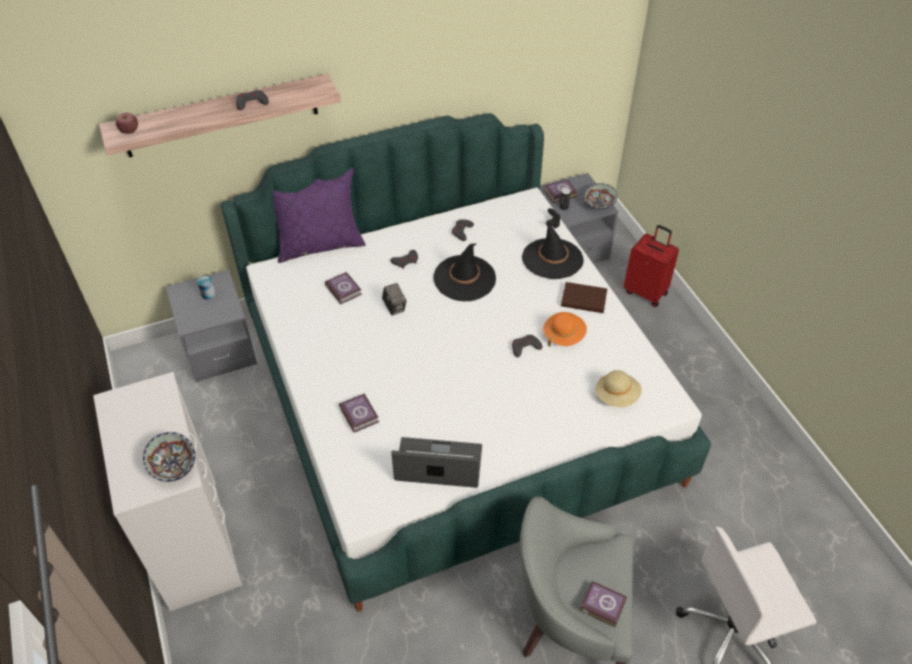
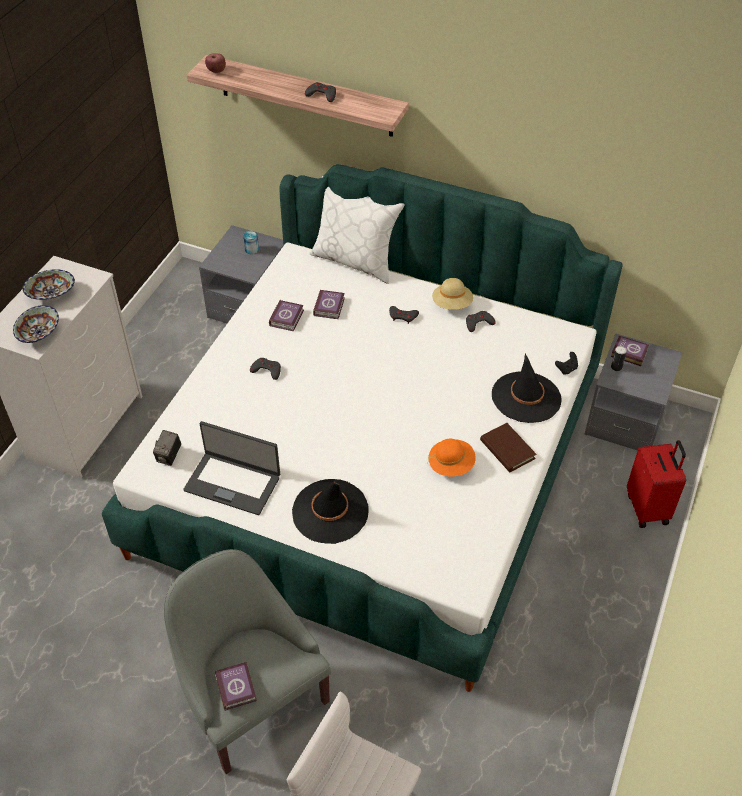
camera: 45 degrees right, 0 degrees up
(319, 244) = (355, 260): purple pillow -> white pillow
(359, 414) = (227, 404): book -> book (287, 317)
(394, 307) = (349, 346): camera -> camera (169, 456)
(438, 465) = (233, 482): laptop -> laptop turned 150 degrees clockwise
(464, 278) = (431, 362): black hat -> black hat (330, 511)
(525, 347) = (407, 450): grey game controller -> grey game controller (266, 370)
(598, 204) = (654, 386): bowl -> bowl (51, 294)
(617, 396) = (429, 544): beige hat -> beige hat (452, 304)

